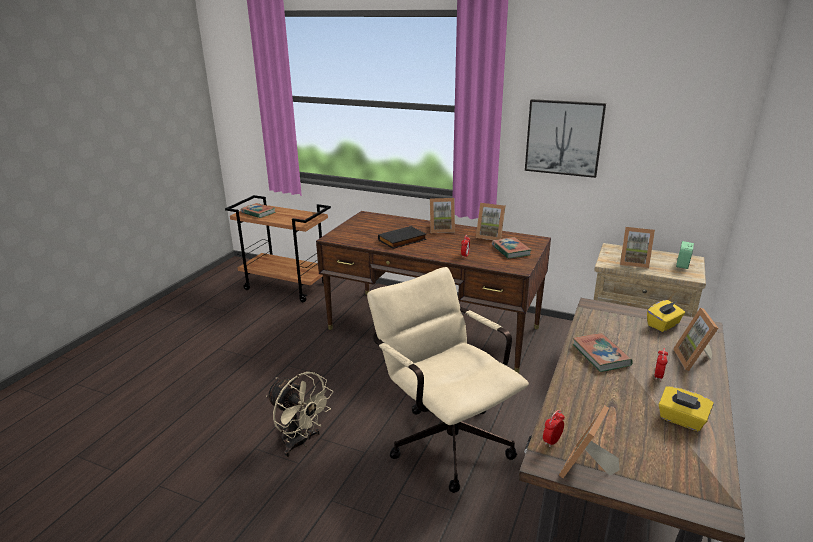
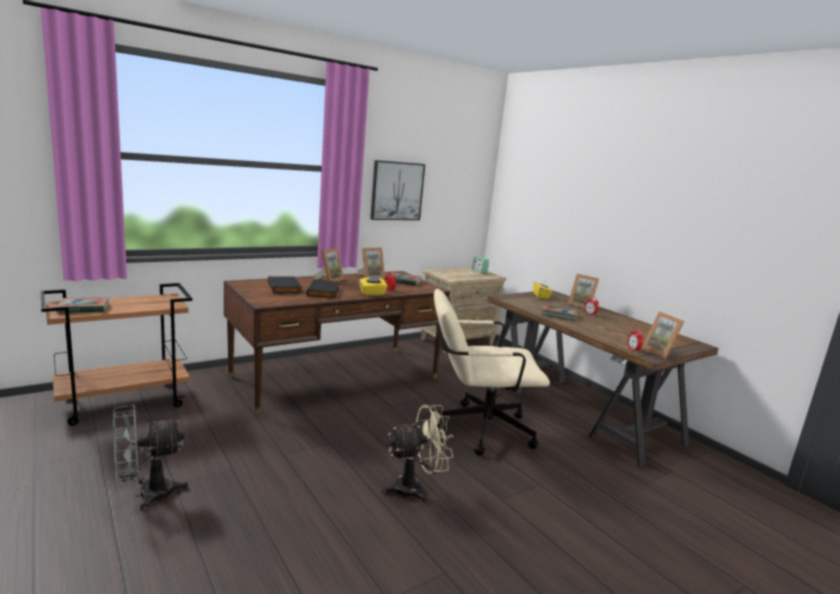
camera: 60 degrees left, 10 degrees down
(200, 347) = (146, 495): none -> grey fan
(384, 228) = (285, 287): none -> black book
(634, 262) = (461, 275): picture frame -> none
(681, 420) = (630, 325): yellow tissue box -> yellow tissue box (372, 294)

